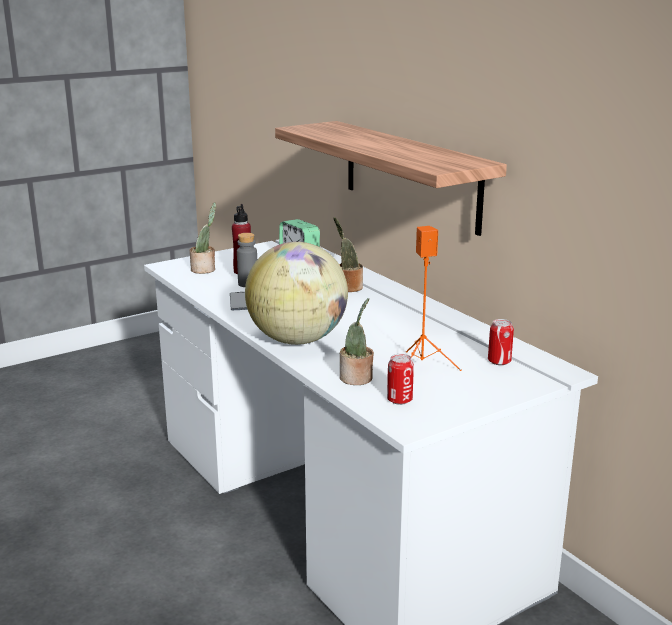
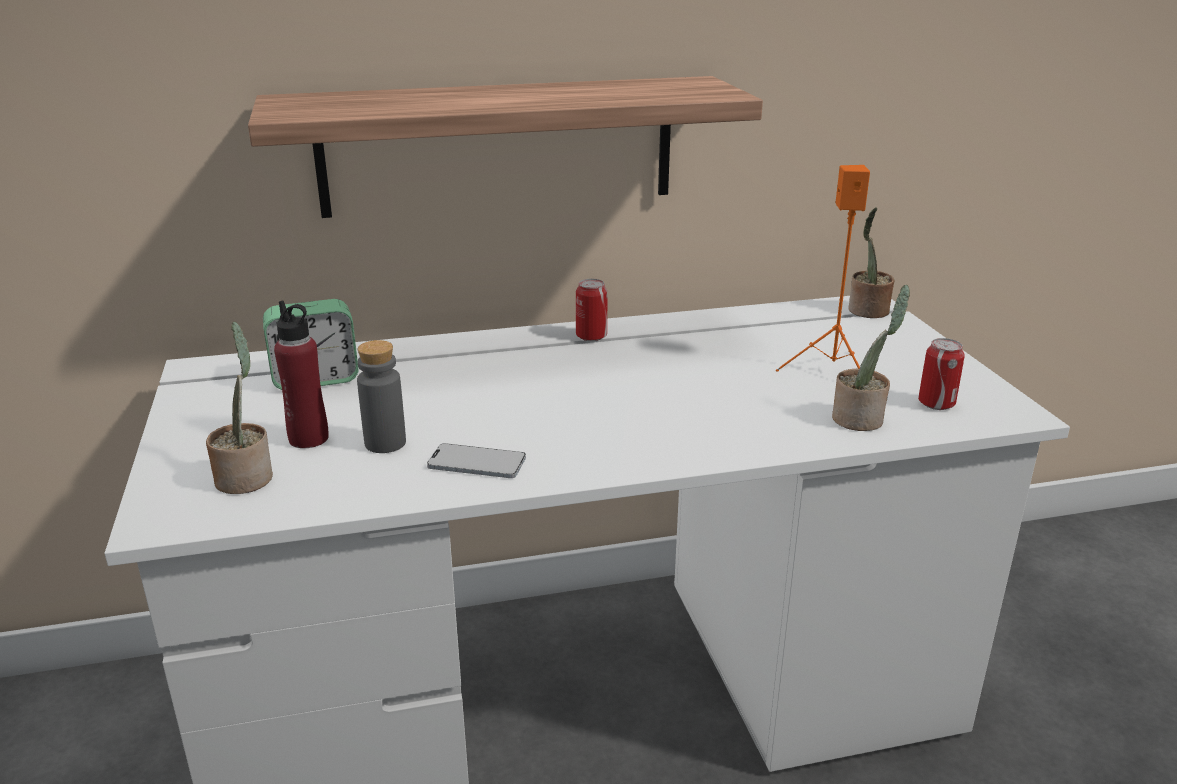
camera: 70 degrees left, 5 degrees up
(297, 340) = (692, 439): globe -> none
(347, 287) = (490, 364): potted plant -> potted plant (867, 311)
(499, 361) = (829, 326): can -> can (591, 336)

